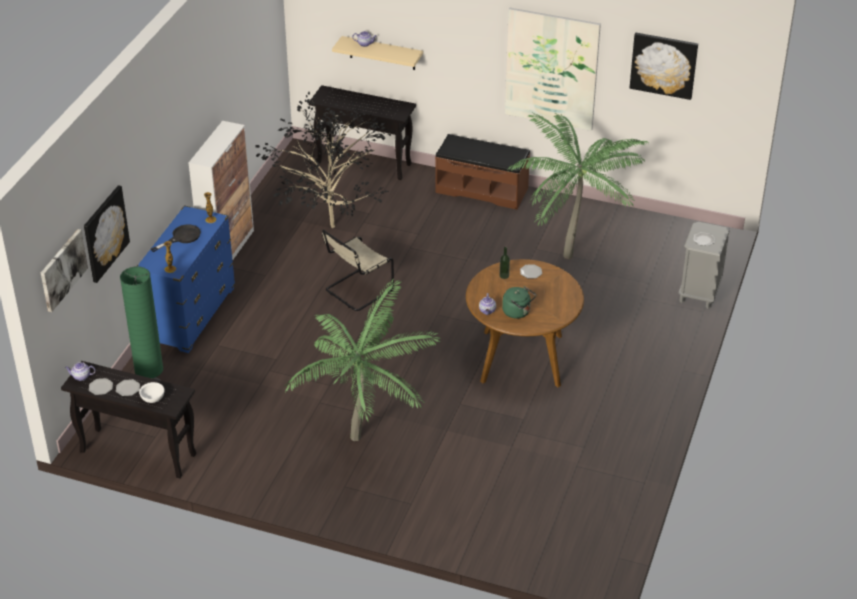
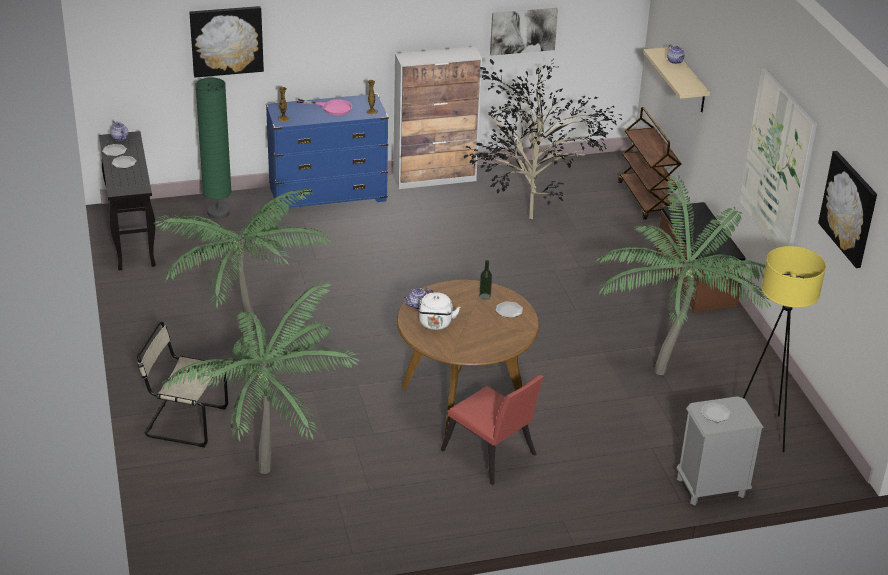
camera: 55 degrees right, 5 degrees down
(63, 269) = (144, 34): picture -> picture (523, 30)
(152, 399) = (120, 178): white bowl -> none
(181, 237) = (332, 108): black frying pan -> pink frying pan
(357, 291) = (455, 265): beige chair -> beige chair (183, 421)
(365, 163) = (646, 199): black console table -> brown cart
(518, 312) = (435, 324): green kettle -> white kettle
(536, 493) = (271, 482): none -> potted plant
(594, 373) = (492, 456): none -> red chair
(664, 245) = (762, 432): none -> yellow floor lamp

